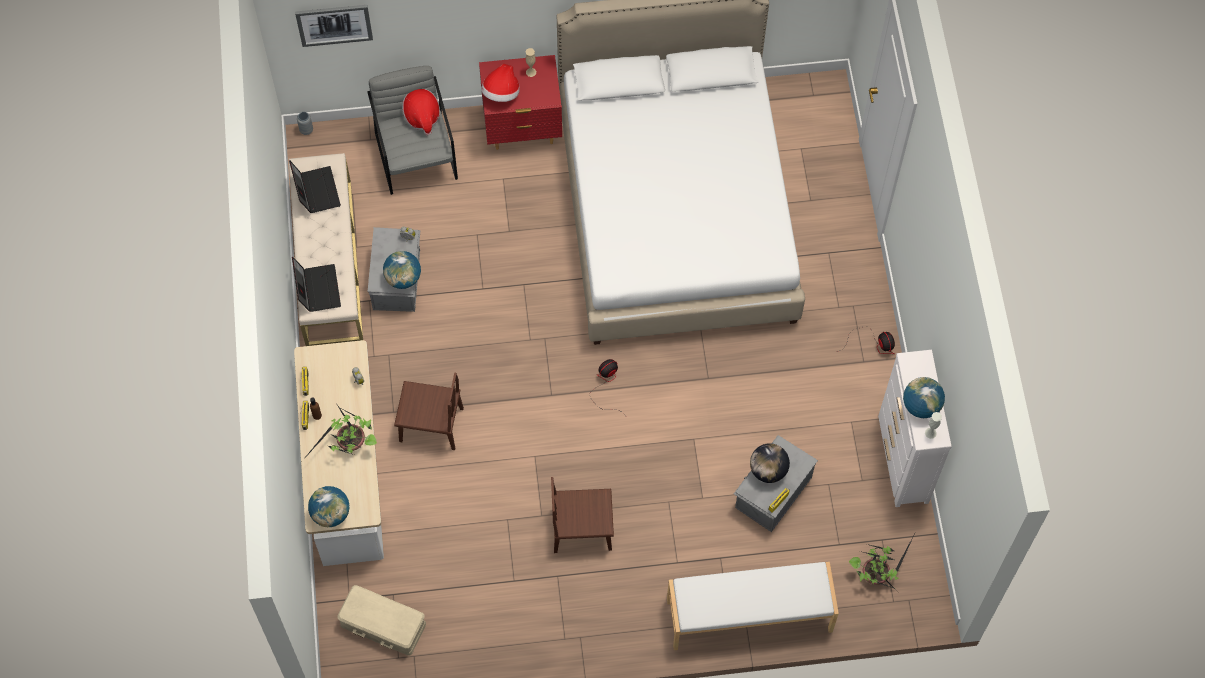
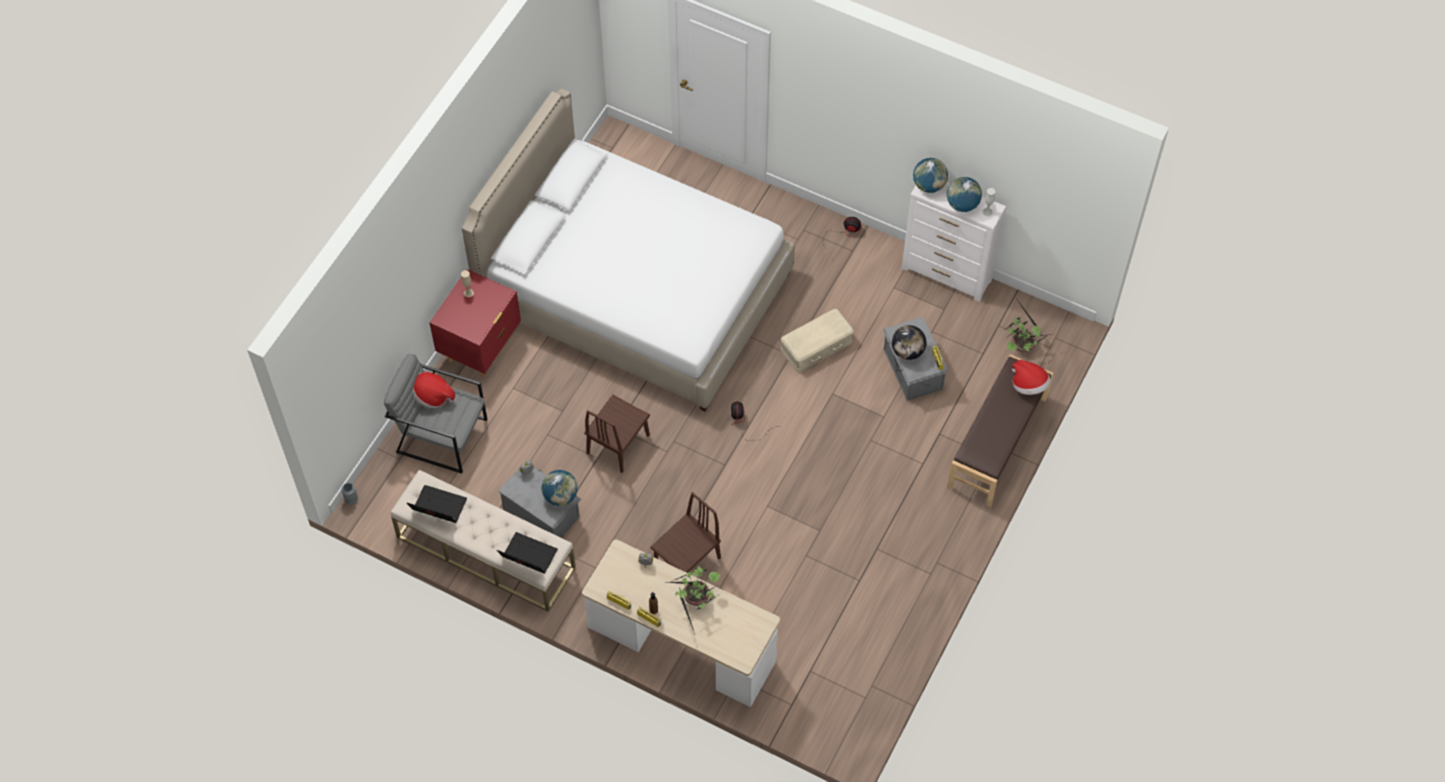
camera: 55 degrees left, 5 degrees down
(331, 514) = (746, 648): globe -> globe (929, 185)
(334, 24) = (344, 377): picture -> none
(382, 625) = (830, 693): beige storage box -> beige storage box (816, 346)
(501, 93) = (470, 323): hat -> hat (1029, 385)
(582, 529) = (850, 510): brown chair -> brown chair (618, 444)
(749, 616) = (998, 443): white bench -> brown bench

